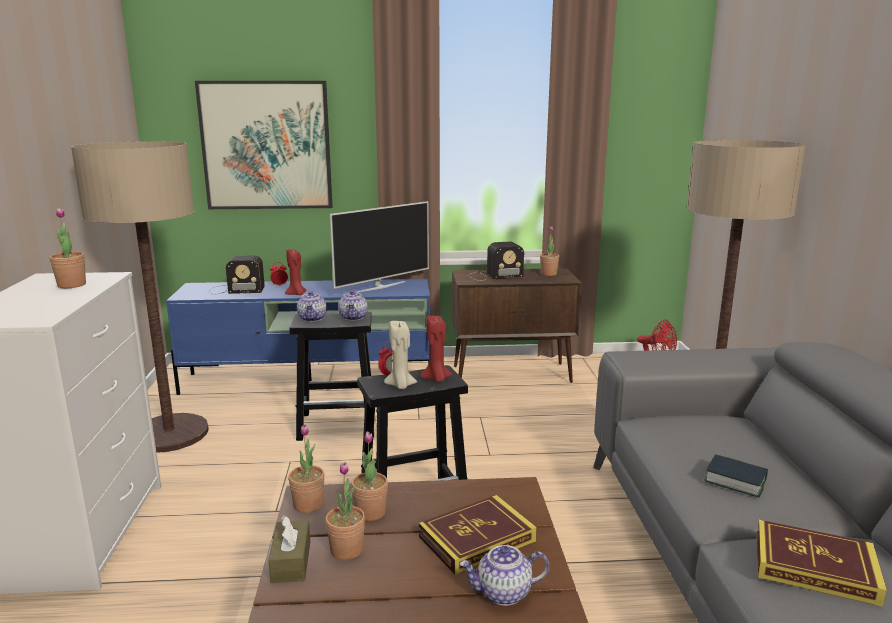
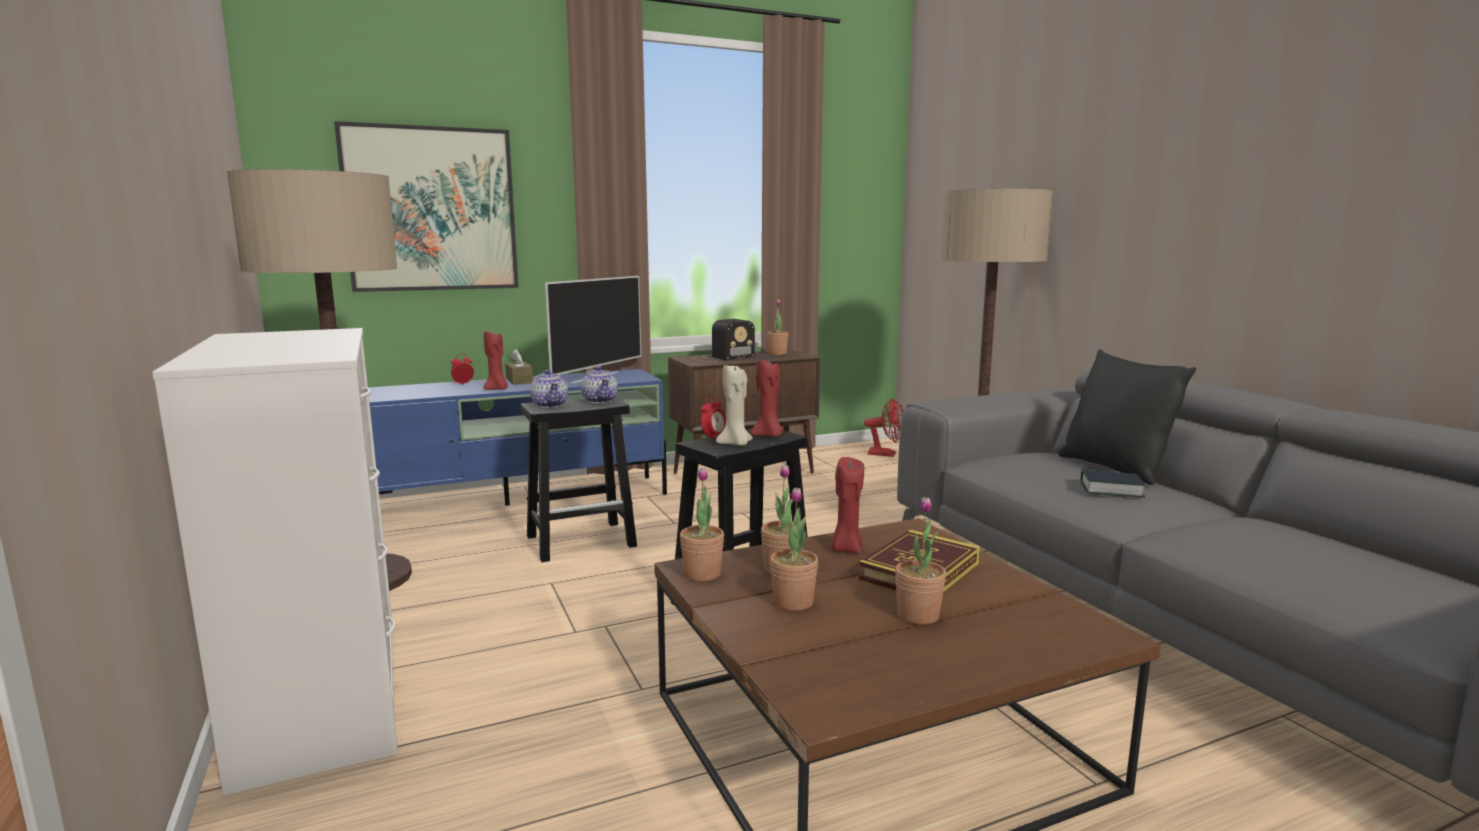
camera: 20 degrees left, 5 degrees down
(71, 285) = (300, 337): potted plant -> potted plant (918, 615)
(235, 289) = (406, 391): radio -> none
(291, 561) = (741, 622): brown tissue box -> brown tissue box (519, 380)
(440, 501) = (846, 549): none -> red candle
(503, 593) = (996, 606): teapot -> none
(771, 452) = (1113, 469): none -> black pillow
(815, 567) = (1244, 534): book -> none

